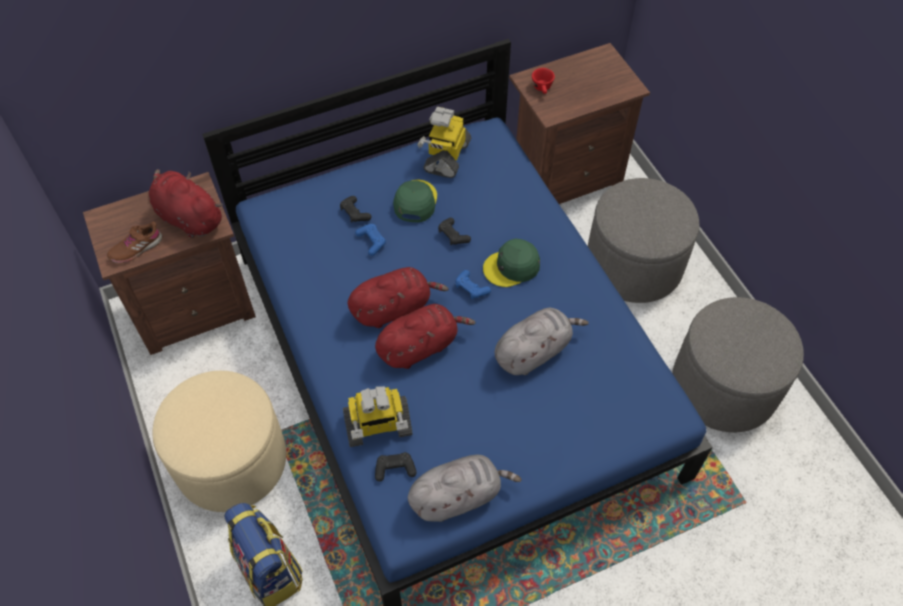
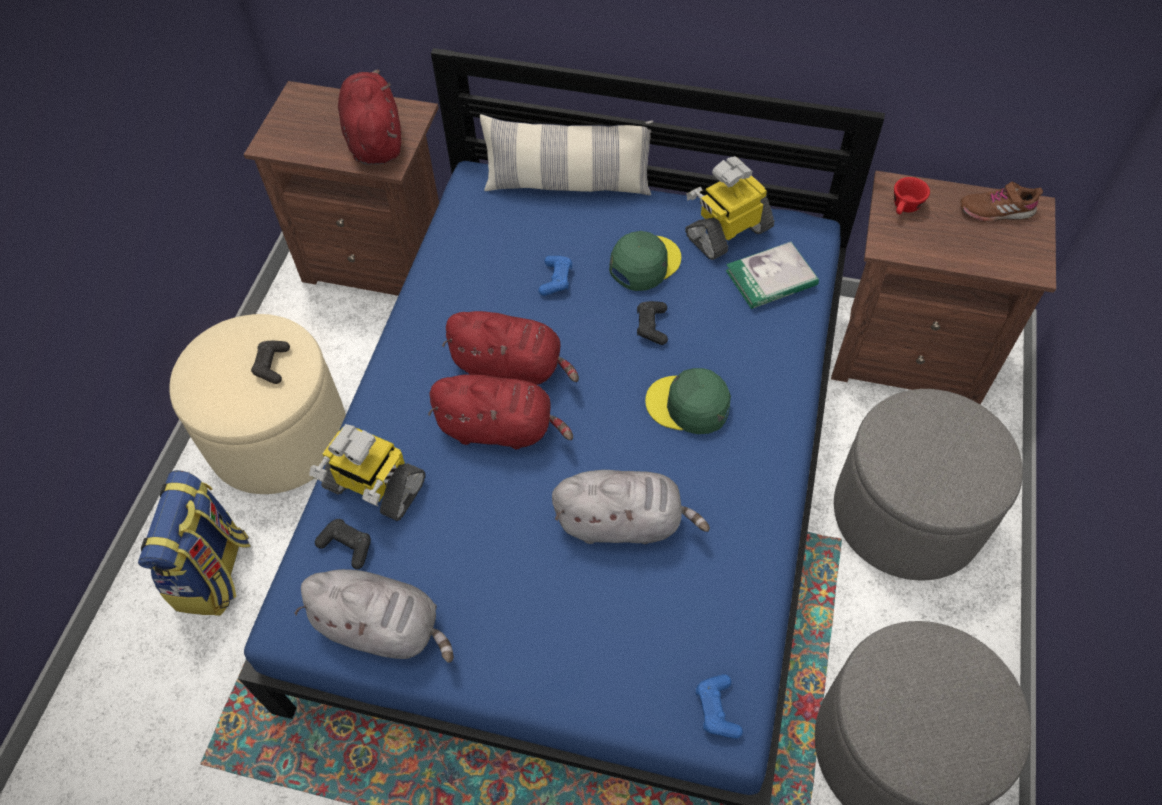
camera: 40 degrees right, 0 degrees up
(136, 248) = (299, 143): brown shoe -> brown shoe (996, 210)
(324, 180) = (568, 185): none -> pillow
(355, 213) = (567, 238): black game controller -> black game controller (272, 365)
(471, 288) = (617, 400): blue game controller -> blue game controller (717, 709)
(494, 169) = (771, 278): none -> book

